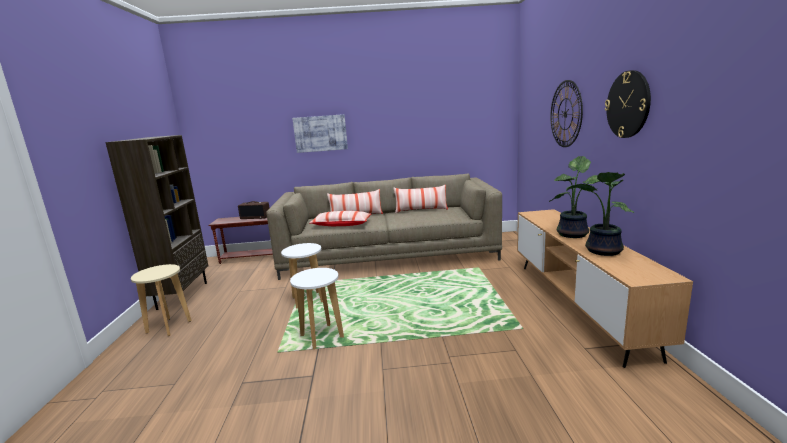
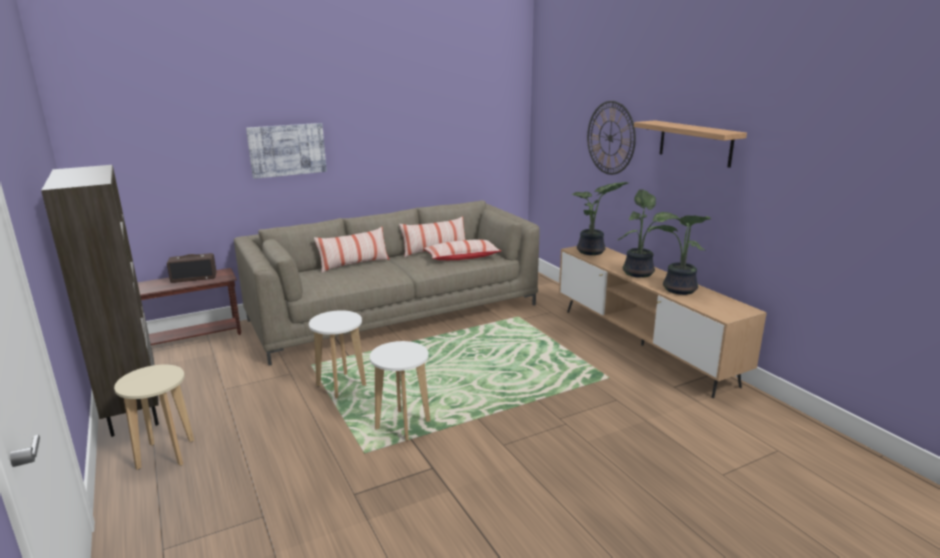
camera: 25 degrees left, 5 degrees up
(341, 225) = (350, 280): pillow -> pillow (462, 257)
(543, 216) = (592, 252): none -> potted plant
(628, 104) = (695, 143): wall clock -> shelf

